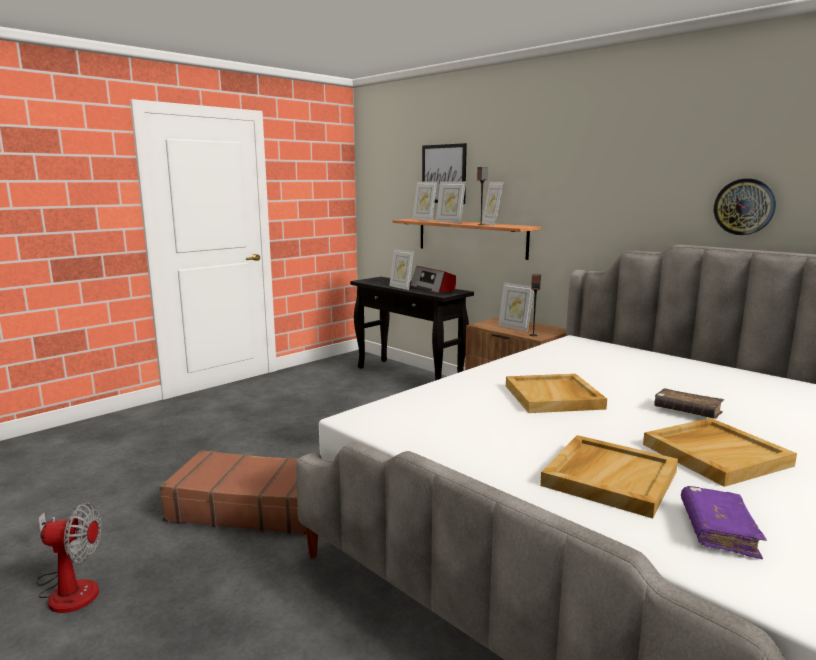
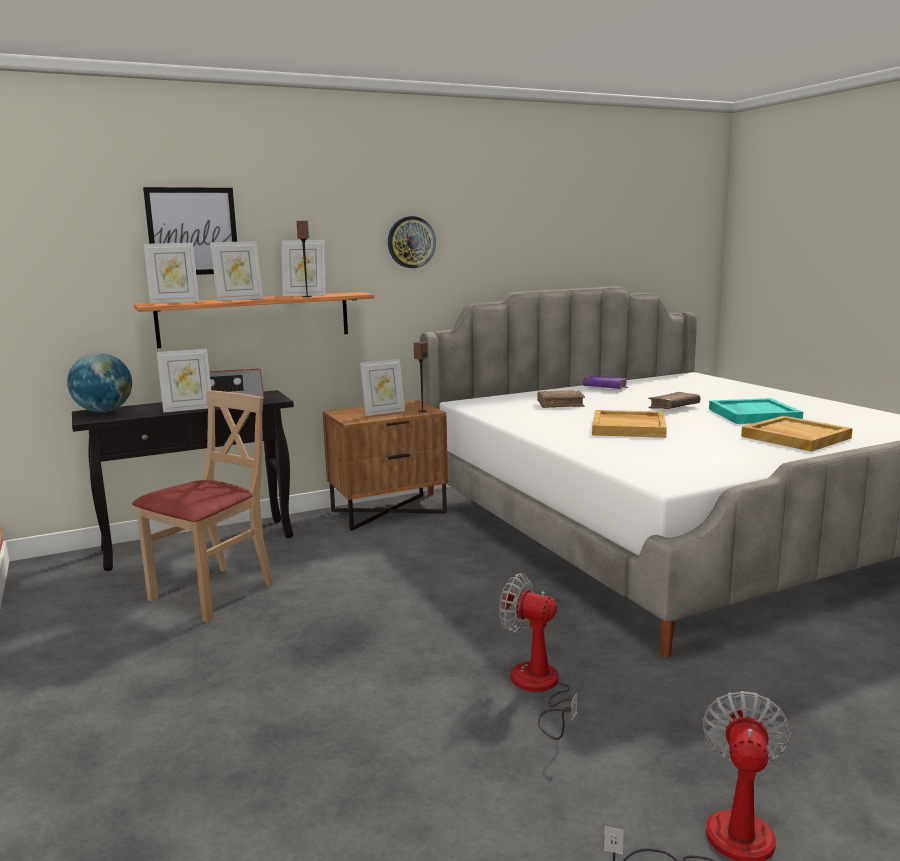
camera: 70 degrees left, 0 degrees up
(251, 506) = (539, 688): brown suitcase -> fan
(345, 394) = (213, 593): none -> beige chair
(383, 279) = (104, 411): none -> globe
(619, 367) = (560, 404): none -> brown book
(715, 454) = (752, 415): beige tray -> turquoise tray
(718, 531) = (862, 431): purple book -> purple book (605, 388)
(744, 206) = (545, 255): wall clock -> wall clock (411, 242)

